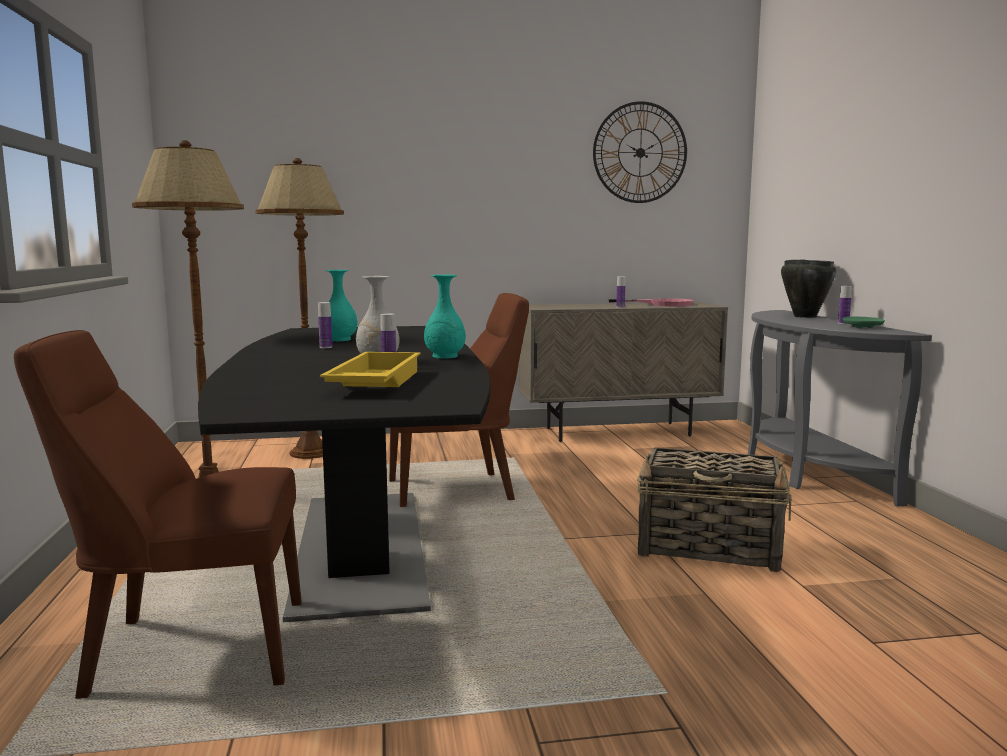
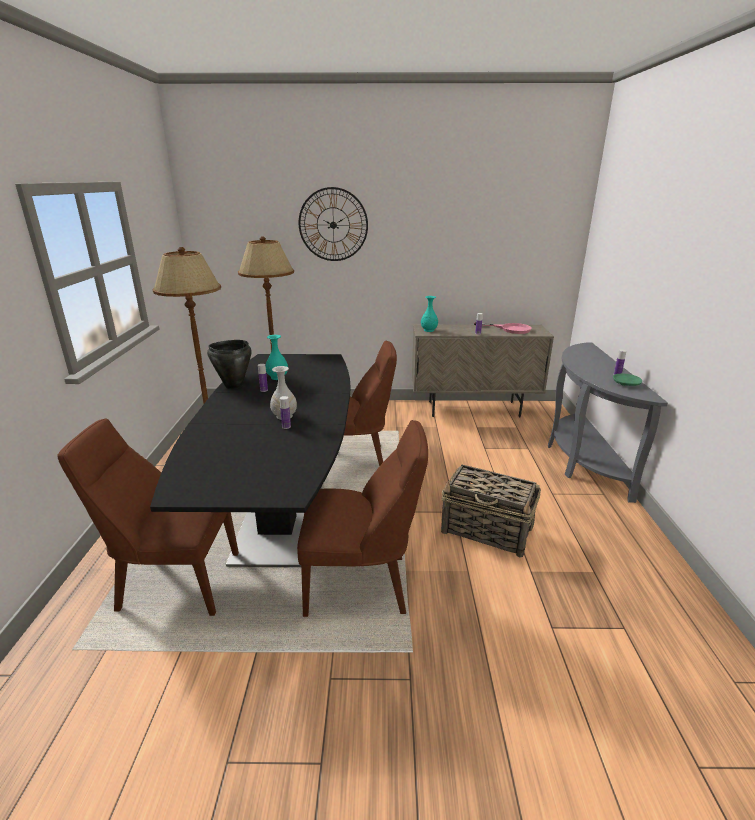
camera: 10 degrees right, 15 degrees up
(373, 382) = (266, 452): yellow tray -> none
(444, 356) = (326, 411): turquoise vase -> turquoise vase (429, 330)
(538, 622) = (362, 584): none -> brown chair
(640, 152) = (505, 219): wall clock -> wall clock (333, 225)
(804, 316) = (598, 358): black cooking pot -> black cooking pot (233, 386)

